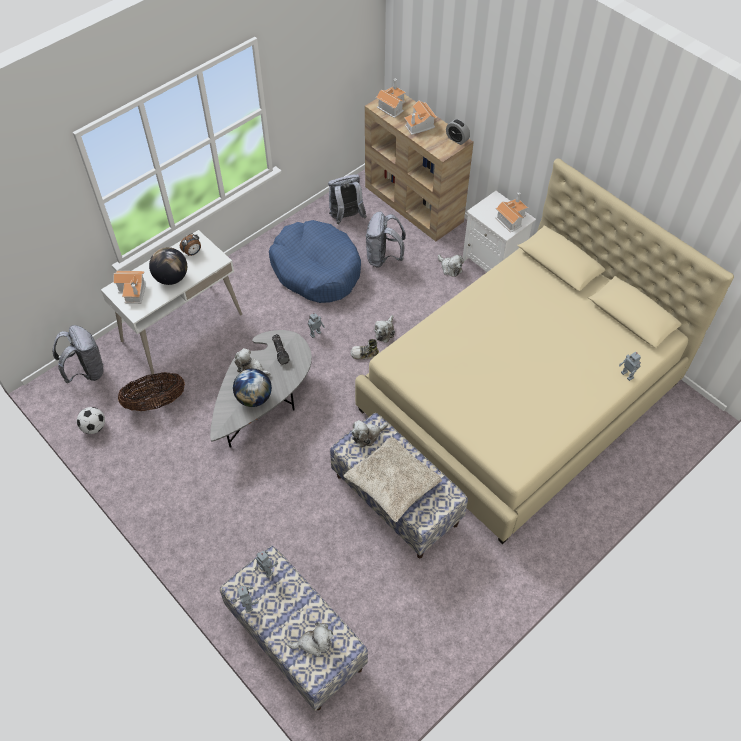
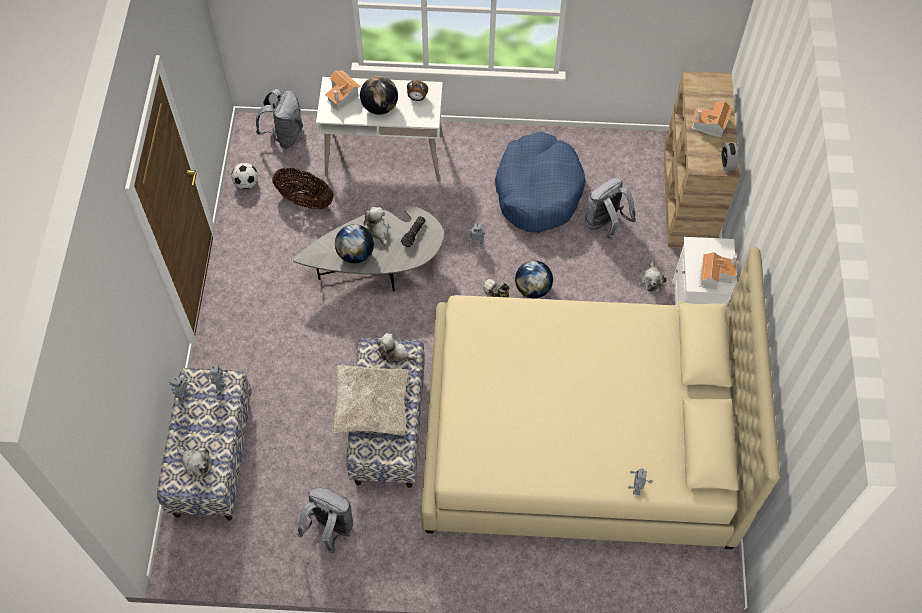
camera: 45 degrees right, 5 degrees up
(346, 217) = (614, 164): grey backpack -> grey backpack (330, 528)
(385, 332) = (533, 288): plush toy -> globe
(391, 106) = (706, 88): toy house -> none

